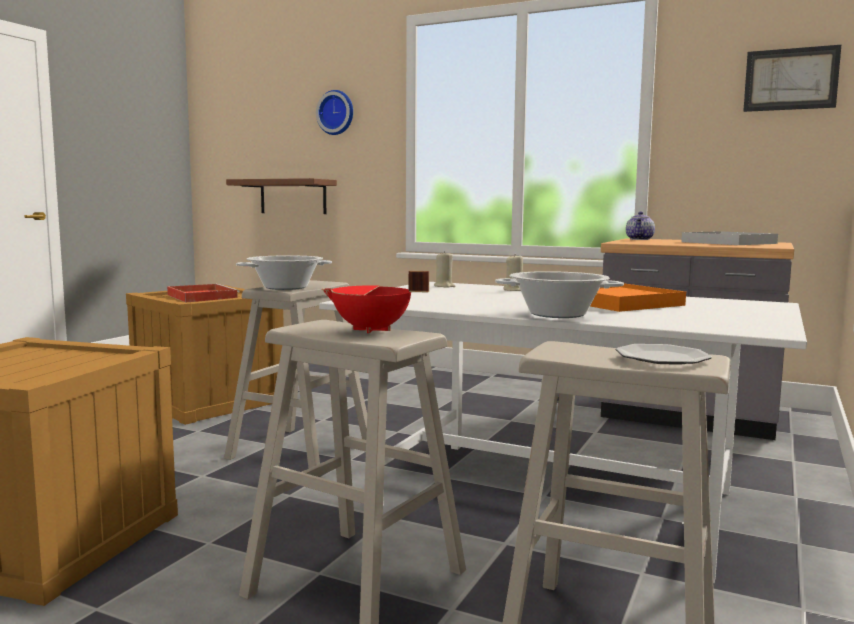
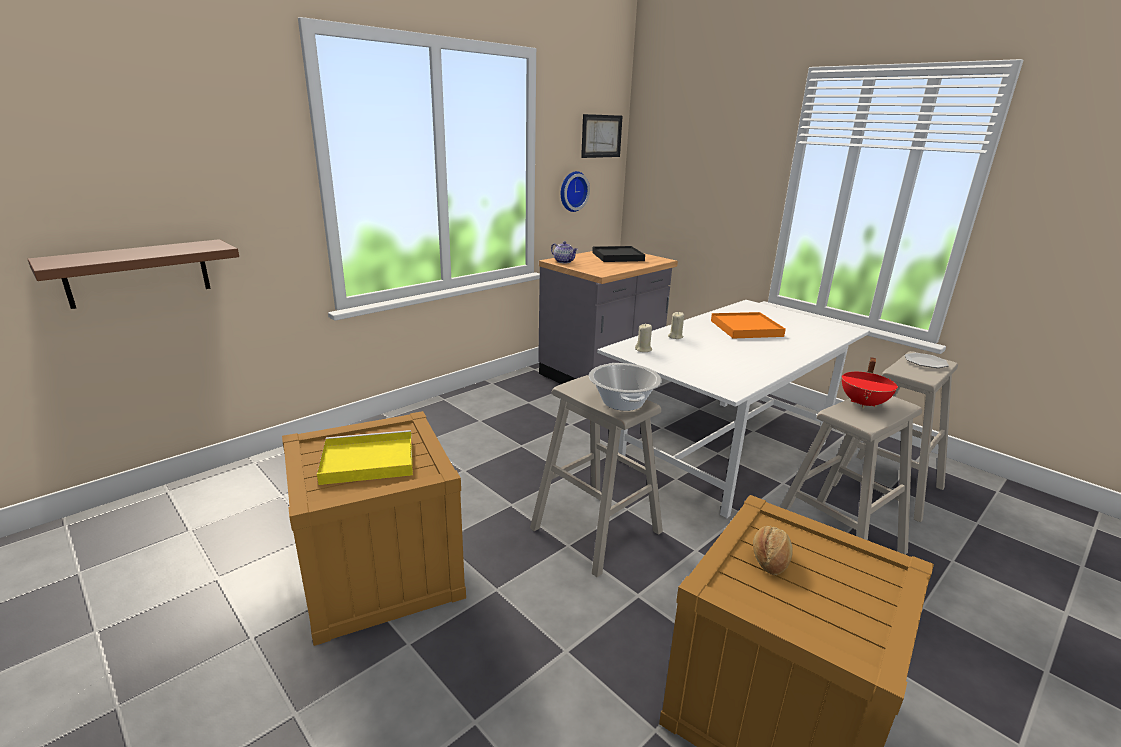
camera: 70 degrees left, 15 degrees up
(61, 356) = (769, 559): none -> bread
(201, 296) = (366, 461): red tray -> yellow tray
(336, 113) = (202, 143): wall clock -> wall clock (572, 191)
(557, 314) = (796, 350): cooking pot -> none
(729, 243) = (618, 257): white tray -> black tray

